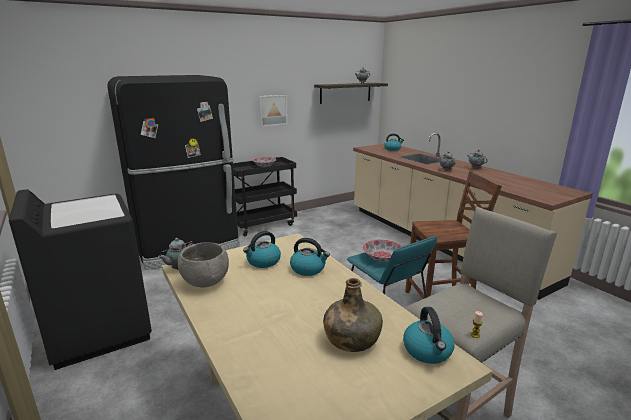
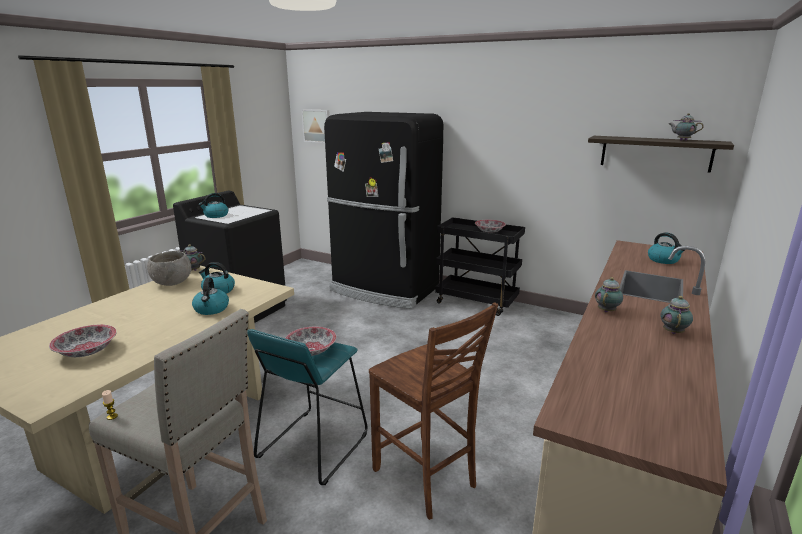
camera: 60 degrees right, 0 degrees up
(272, 110) = (521, 164): picture -> picture (317, 126)
(351, 339) = (87, 351): green bottle -> bowl
(428, 351) = (66, 386): kettle -> kettle (215, 215)

